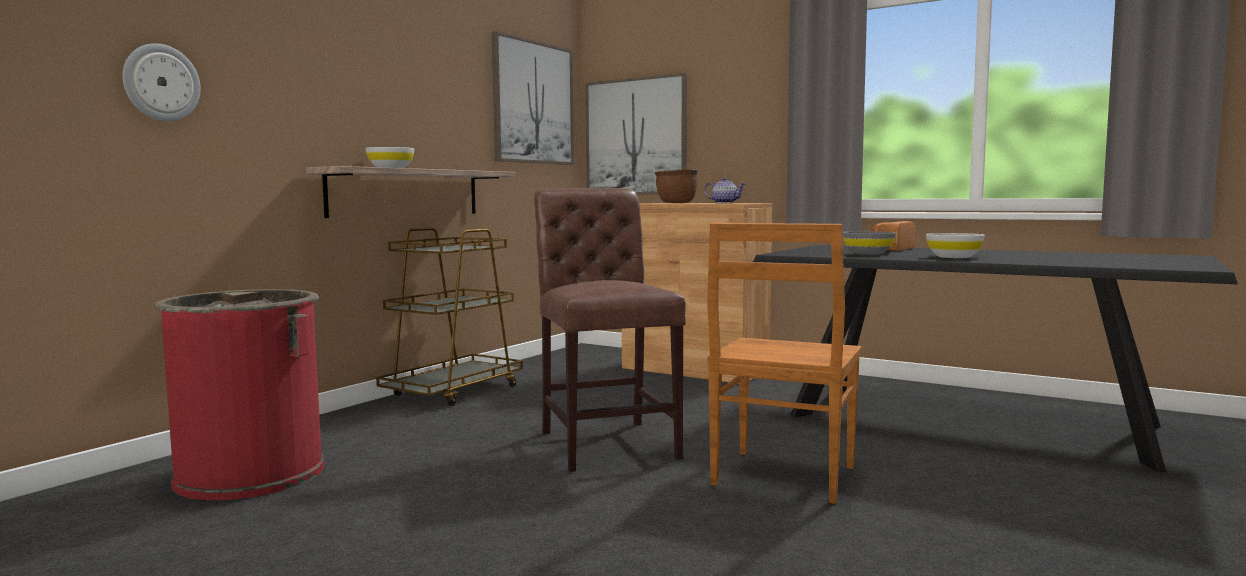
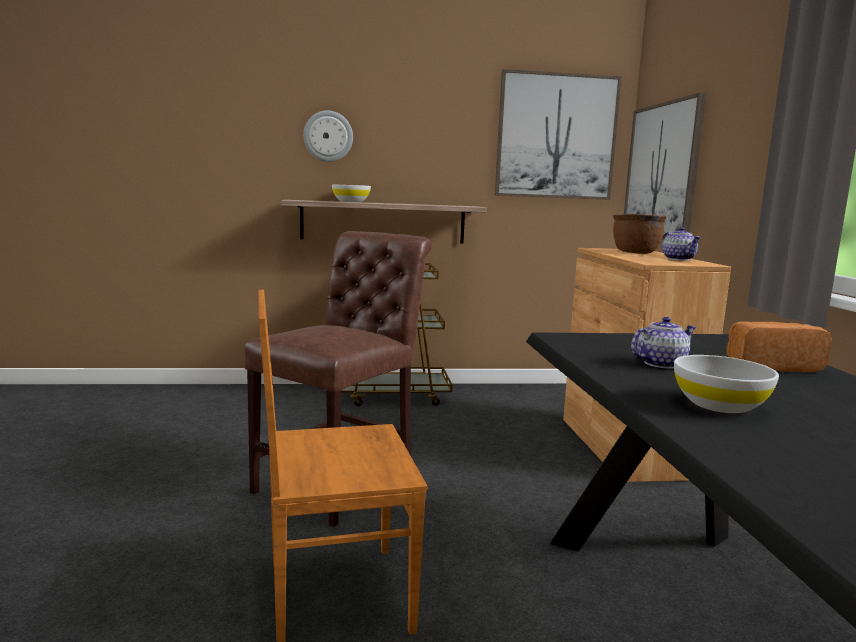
camera: 50 degrees right, 5 degrees up
(161, 83) = (176, 142): wall clock -> wall clock (328, 136)
(250, 473) = (159, 410): red trash can -> none
(868, 253) = (660, 364): grey bowl -> teapot

